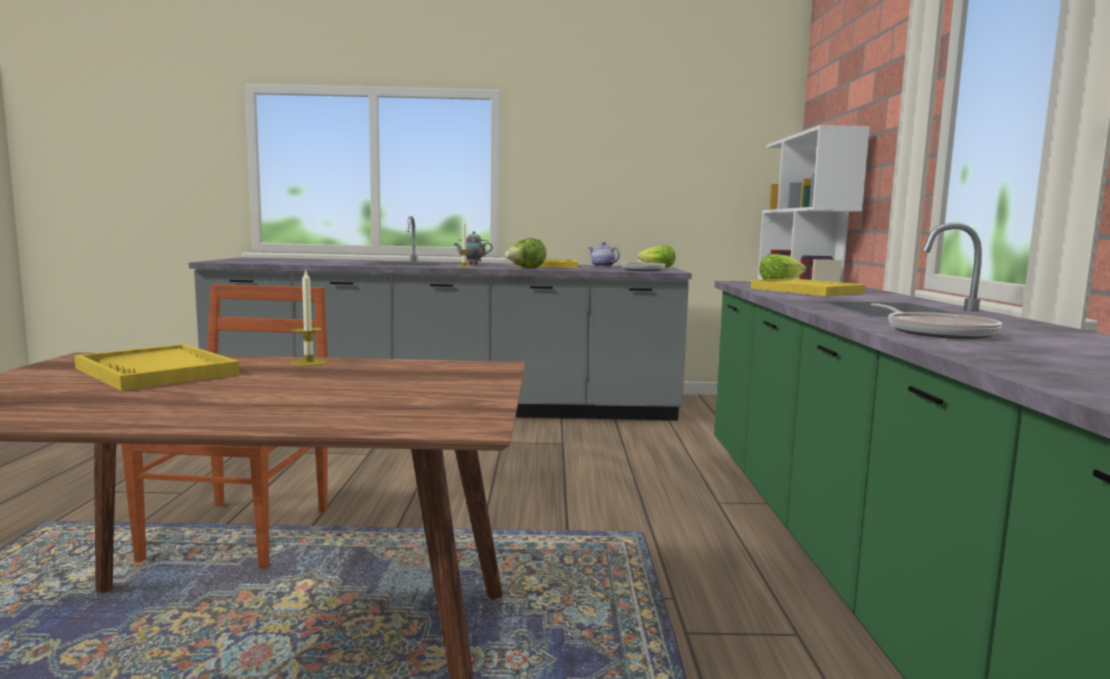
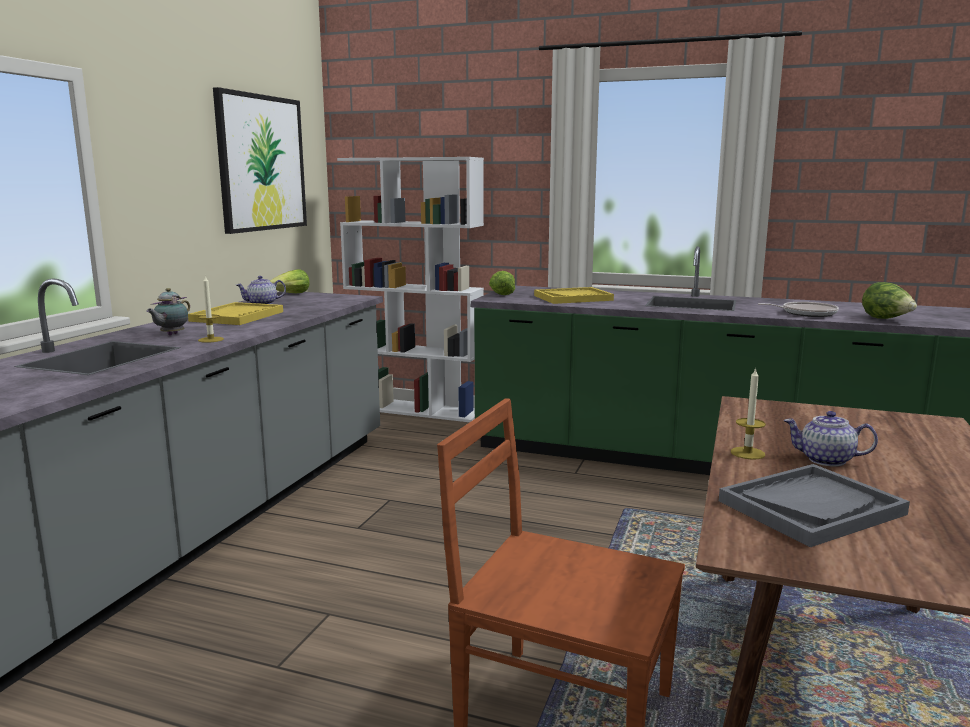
camera: 70 degrees left, 5 degrees up
(157, 371) = (811, 507): yellow tray -> grey tray
(287, 379) = (825, 460): none -> teapot
(525, 268) = (276, 325): lettuce -> lettuce (886, 319)
(643, 270) = (333, 301): frying pan -> none
(687, 153) = (261, 163): none -> picture

